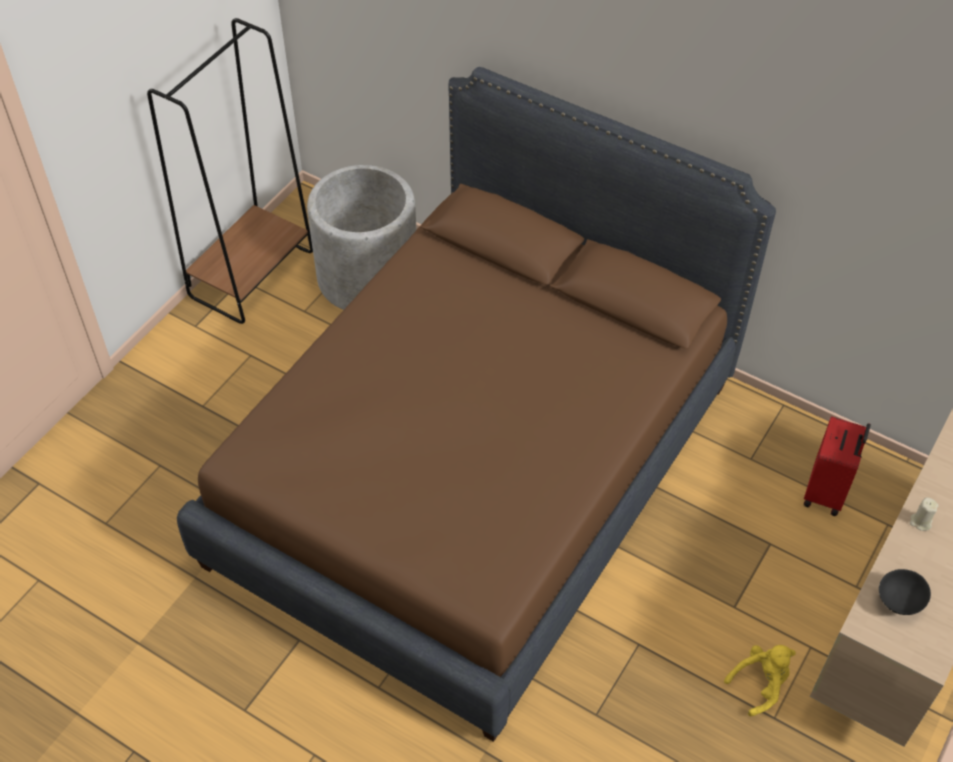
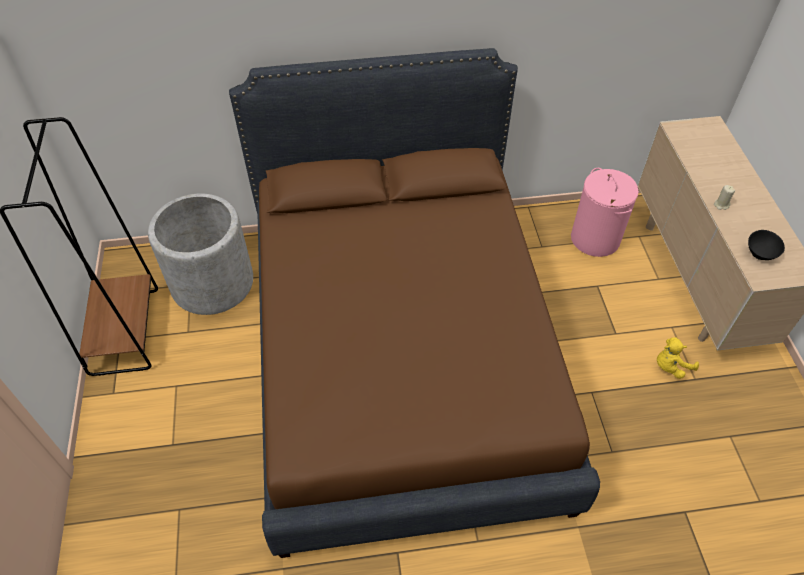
camera: 40 degrees left, 0 degrees up
(760, 684) = (670, 366): yellow plush toy -> yellow plush toy turned 135 degrees counterclockwise
(827, 492) = (595, 239): red suitcase -> pink laundry basket

